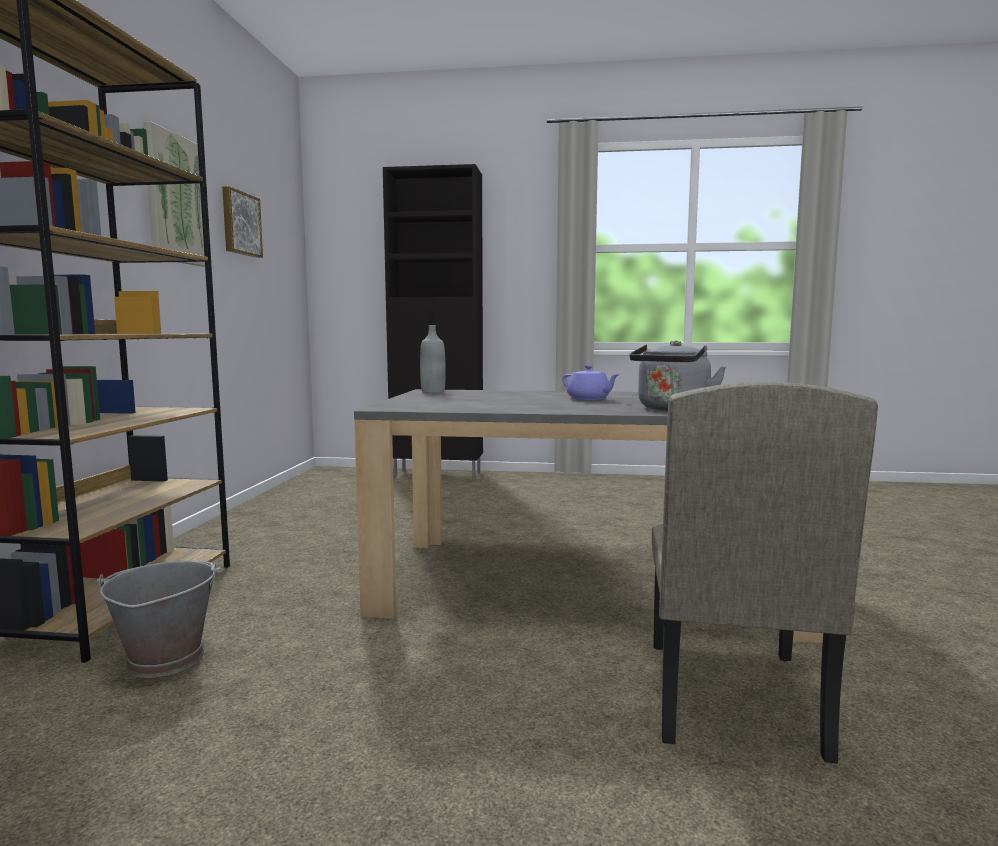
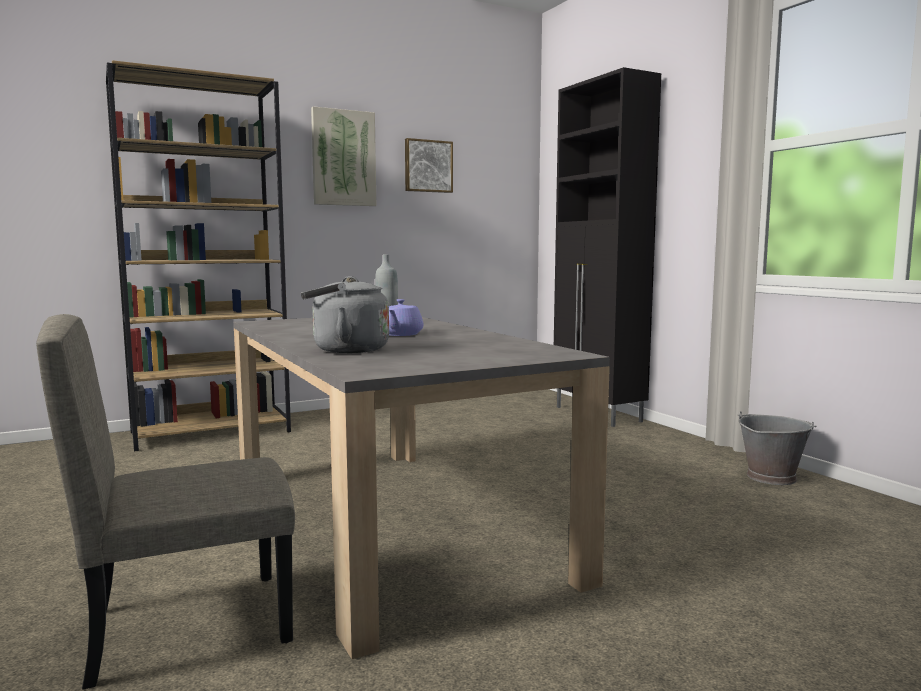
camera: 55 degrees right, 0 degrees up
(165, 659) = (147, 462): grey bucket -> grey bucket (770, 477)

